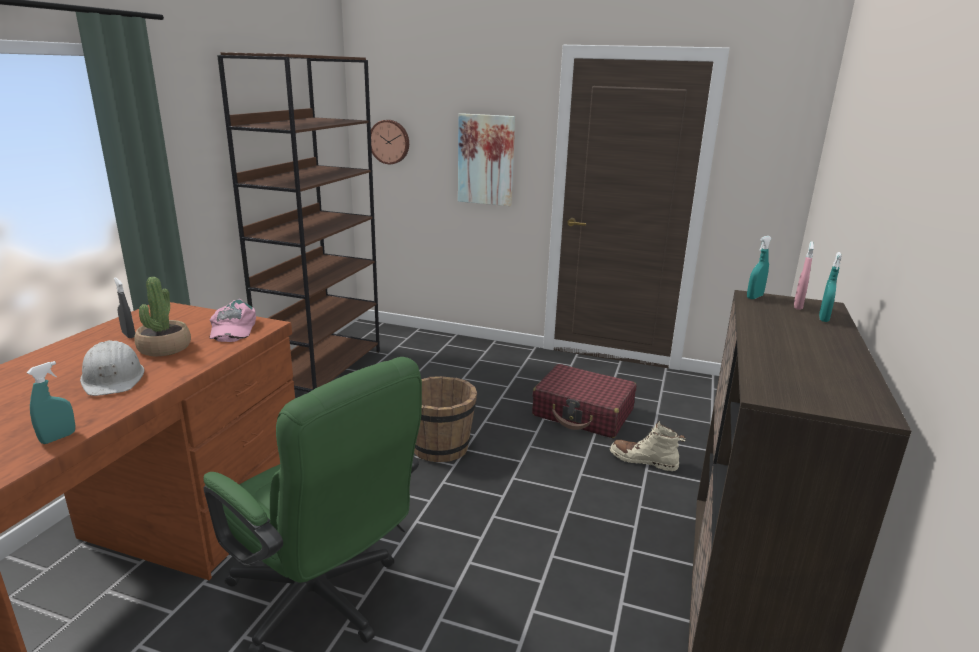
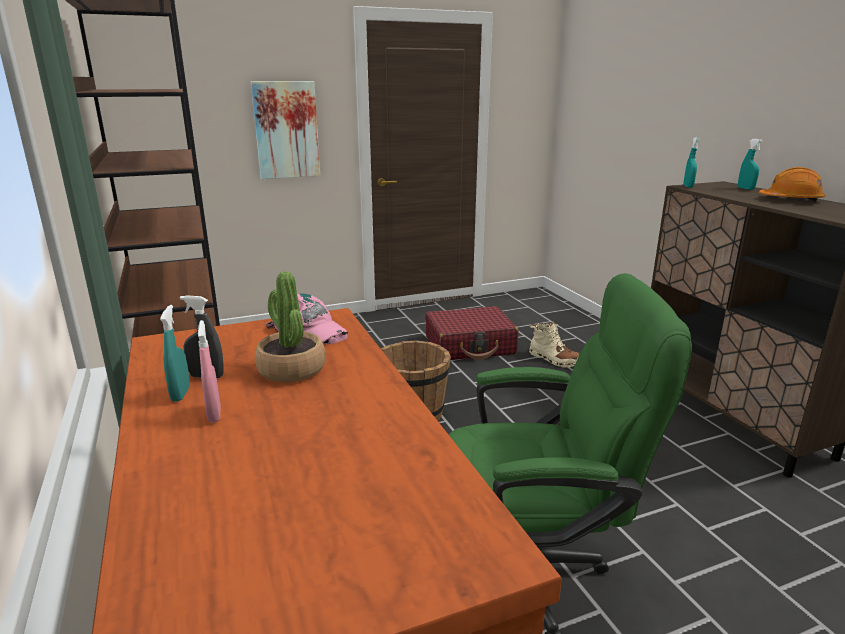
camera: 40 degrees left, 0 degrees up
(58, 438) = (445, 480): turquoise spray bottle -> turquoise spray bottle (180, 394)
(113, 378) = (324, 413): white hard hat -> none
(390, 142) = (162, 120): wall clock -> none
(643, 460) = (554, 359): beige boot -> beige boot turned 120 degrees counterclockwise
(798, 306) = (717, 186): pink spray bottle -> pink spray bottle (214, 414)
(815, 347) = (791, 200): none -> orange hard hat

